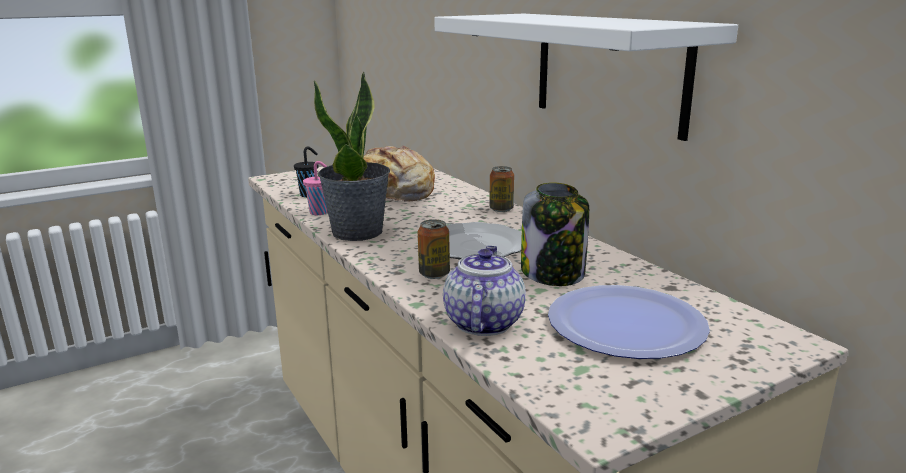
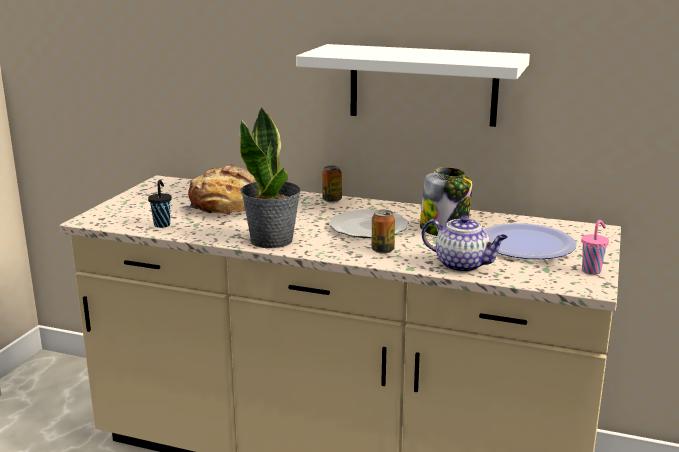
camera: 40 degrees left, 0 degrees up
(320, 213) = (208, 235): pink cup -> pink cup (592, 271)
(483, 322) = (463, 265): teapot -> teapot turned 150 degrees clockwise

